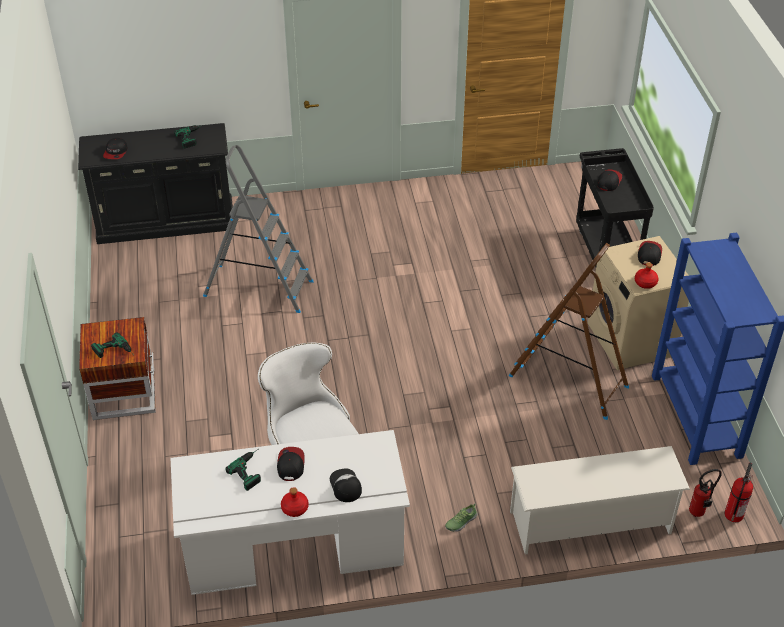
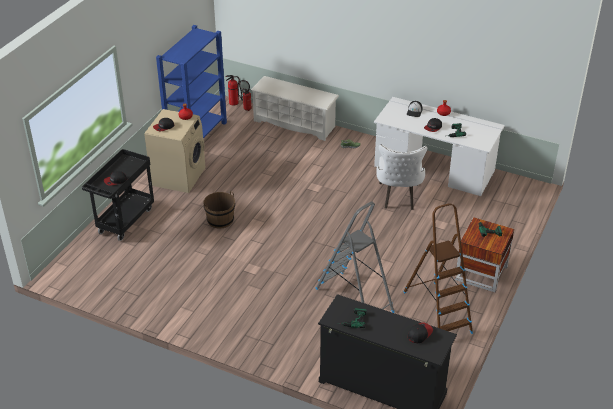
camera: 145 degrees left, 5 degrees down
(505, 306) = (220, 220): none -> brown bucket
(567, 381) = (235, 173): brown step ladder -> brown step ladder (437, 312)

